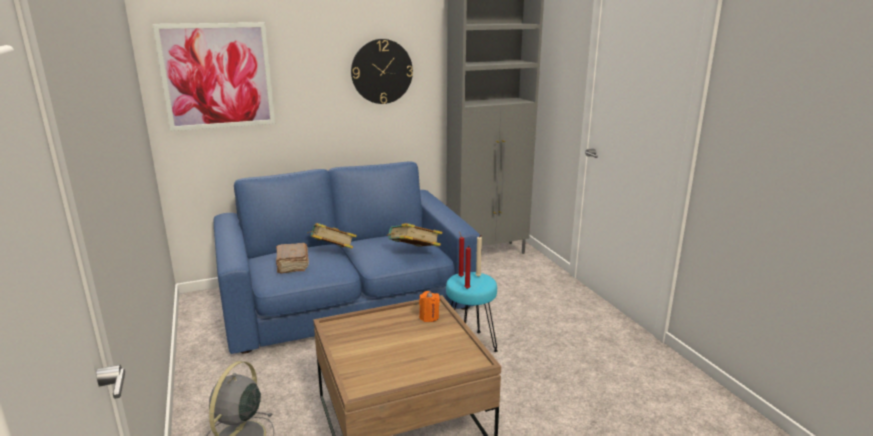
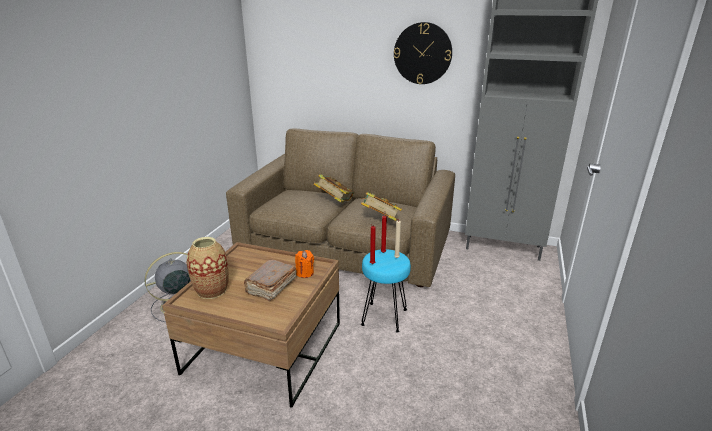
camera: 40 degrees right, 5 degrees up
(217, 76) = (292, 47): picture -> none
(292, 265) = (289, 201): brown book -> brown book (271, 287)
(347, 299) = (346, 243): blue sofa -> brown sofa
(368, 369) = (212, 290): none -> vase

